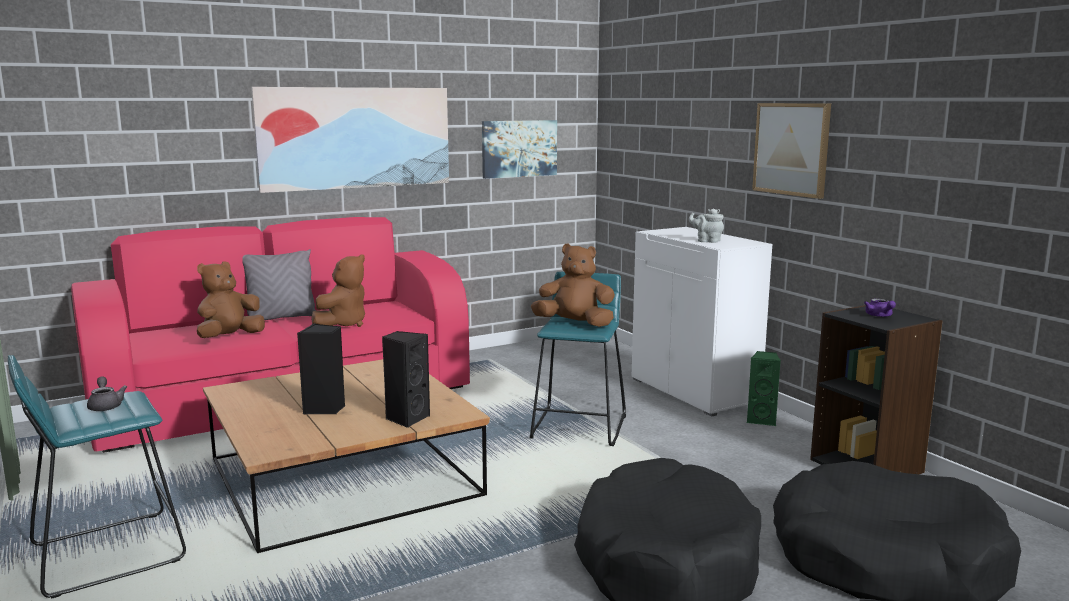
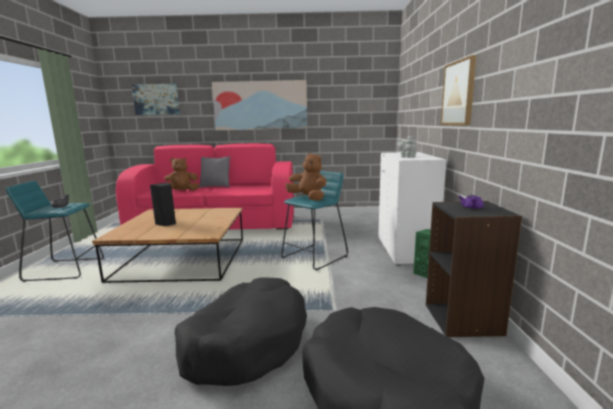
camera: 30 degrees right, 0 degrees up
(343, 324) = (231, 191): brown plush toy -> none
(406, 418) = (185, 233): black speaker -> none
(519, 148) = (348, 111): picture -> picture (156, 99)

